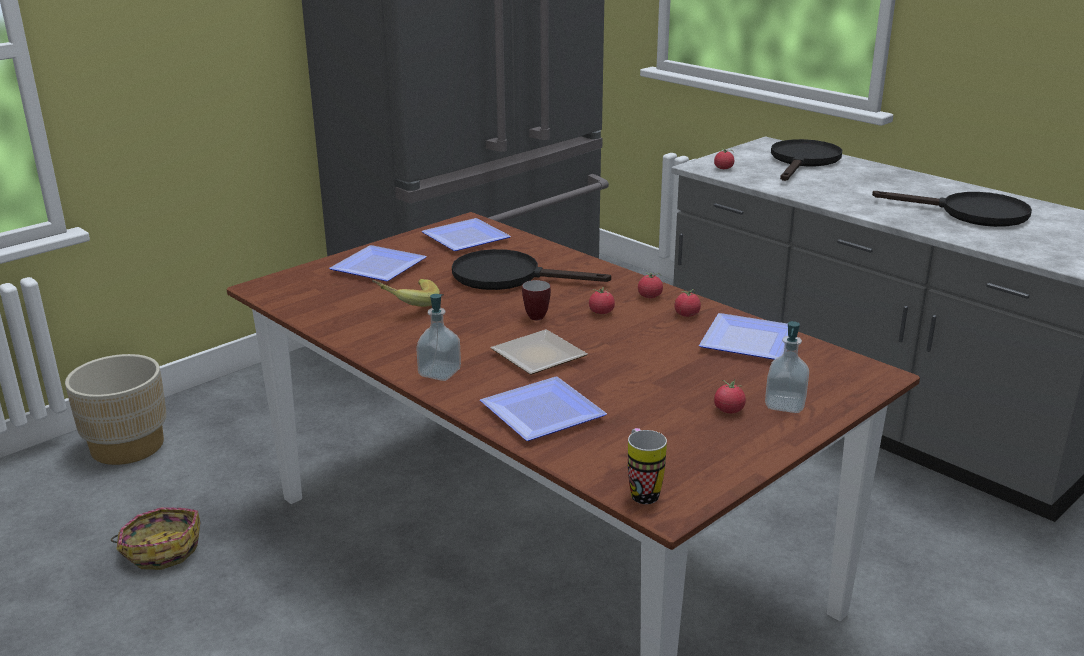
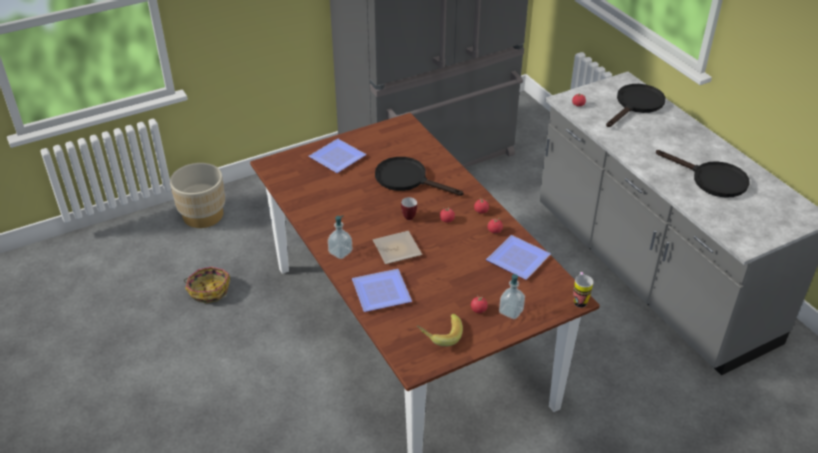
camera: 15 degrees right, 15 degrees up
(406, 304) = (342, 193): banana -> banana (439, 335)
(466, 237) = (397, 138): plate -> none
(641, 491) = (407, 354): mug -> mug (579, 299)

